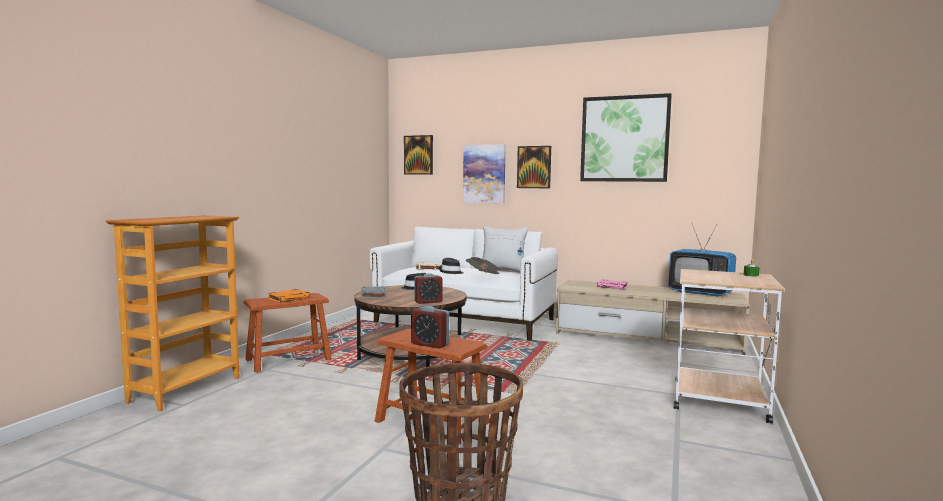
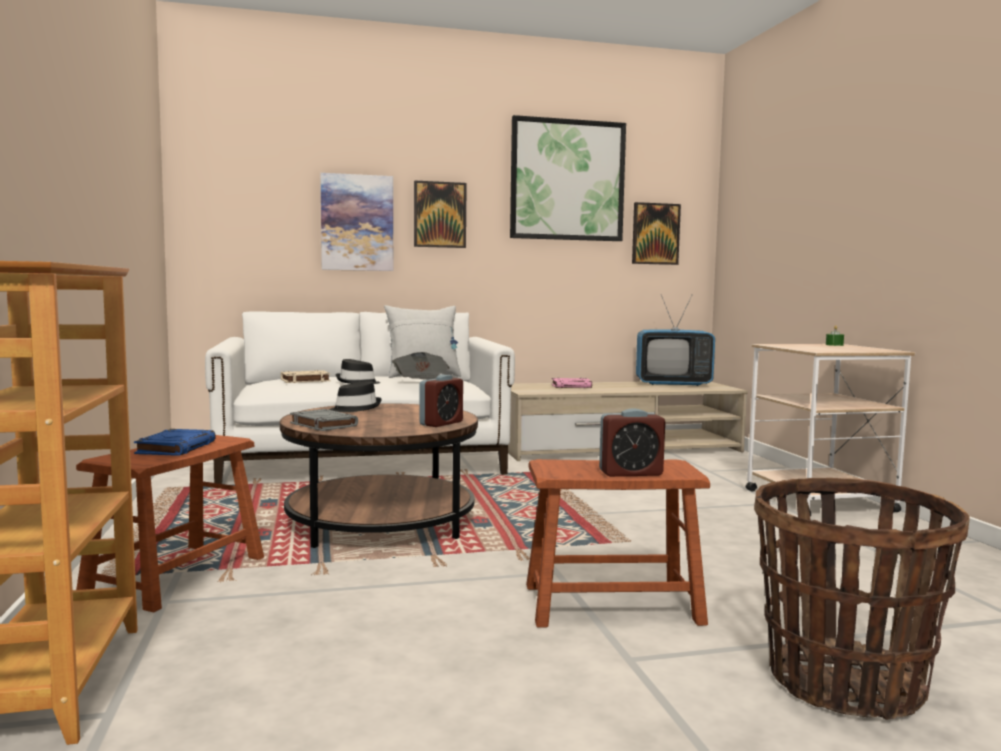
camera: 35 degrees left, 0 degrees up
(289, 298) = (176, 448): orange book -> blue book
(418, 155) = (229, 185): picture -> picture (655, 234)

